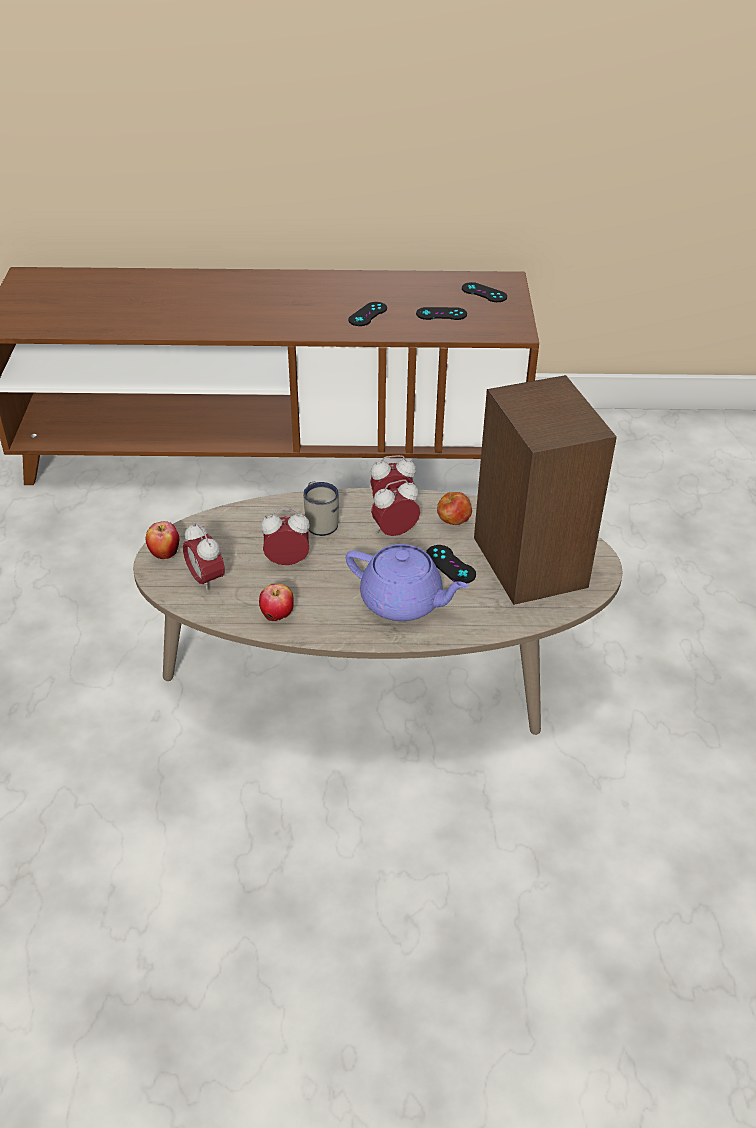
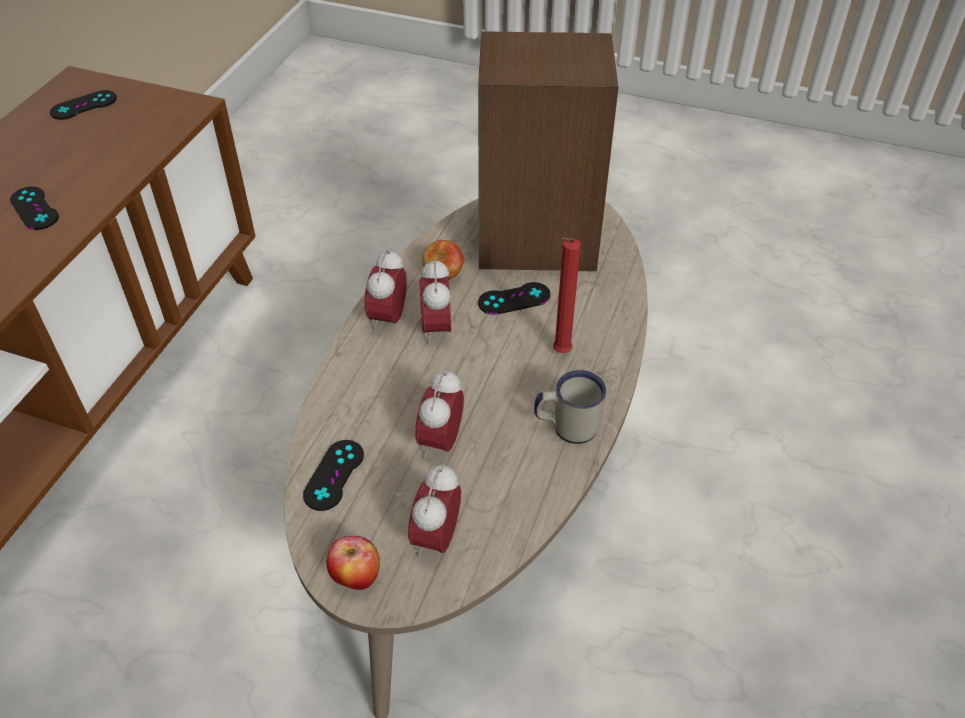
camera: 70 degrees left, 5 degrees up
(206, 580) = (436, 538): alarm clock -> alarm clock turned 120 degrees clockwise
(277, 616) = (540, 475): apple -> none
(320, 522) = (380, 390): white mug -> white mug (566, 426)
(403, 602) = (559, 353): purple teapot -> red candle
(441, 314) = (97, 149): black game controller -> black game controller (334, 475)

